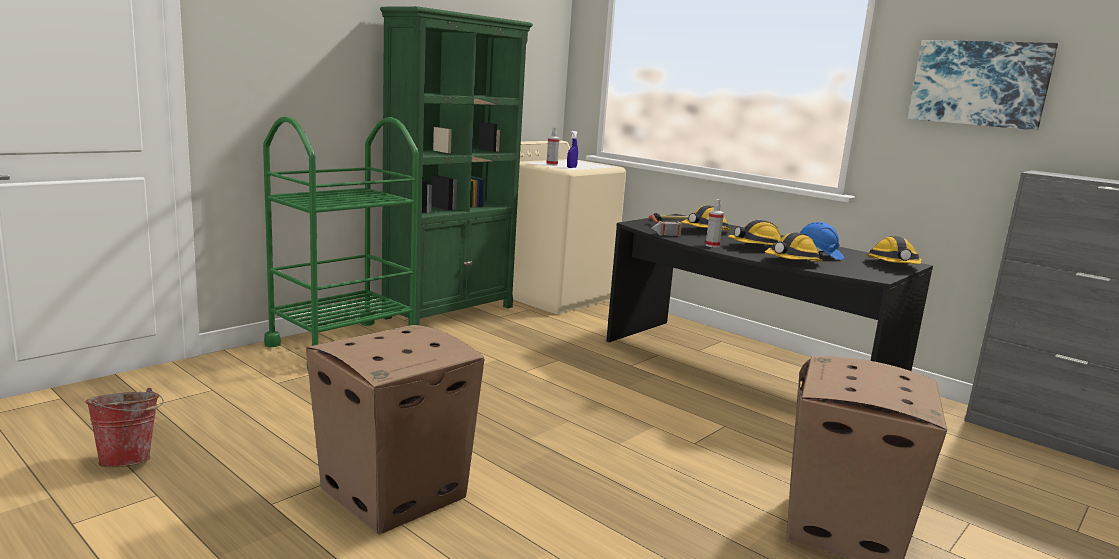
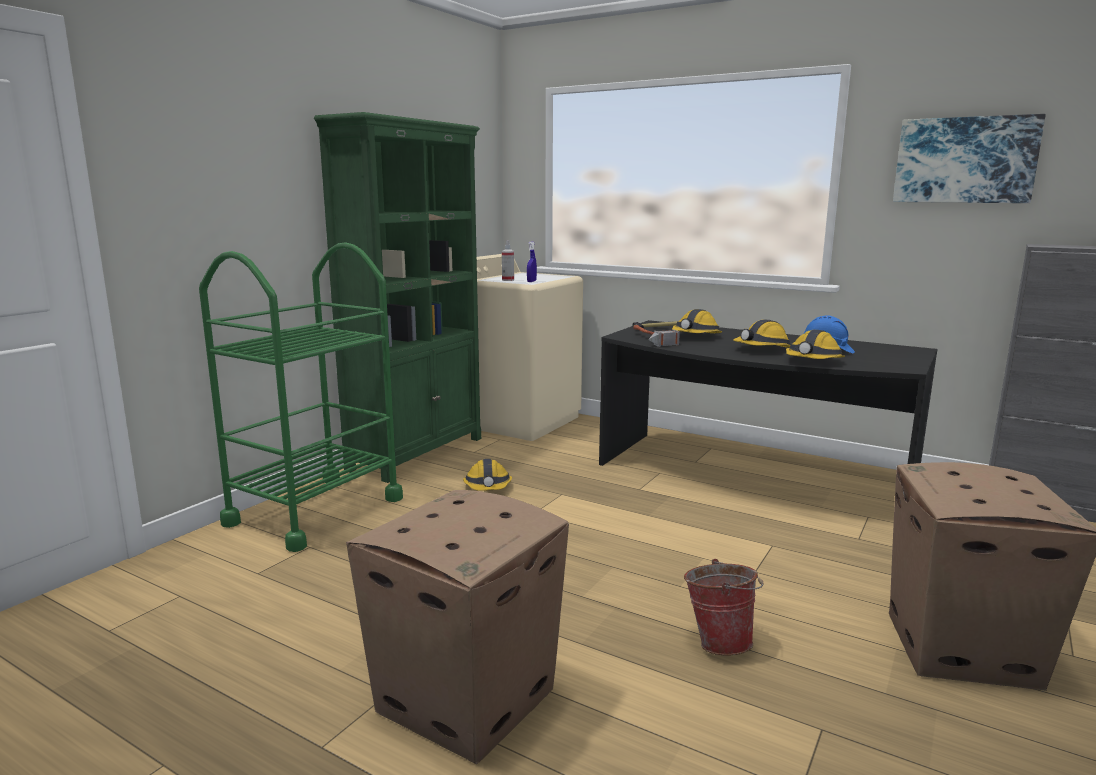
camera: 10 degrees left, 0 degrees up
(130, 459) = (107, 716): bucket -> bucket (719, 641)
(712, 245) = (720, 352): spray bottle -> none
(893, 265) = (905, 353): hard hat -> hard hat (488, 487)

